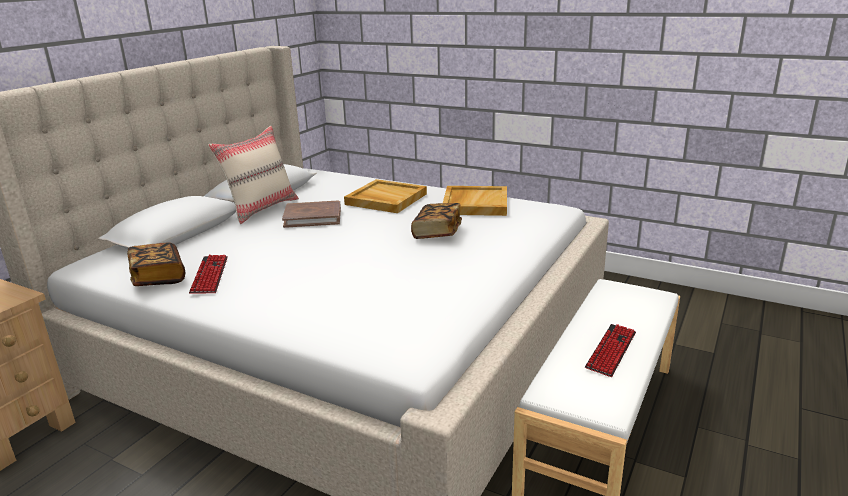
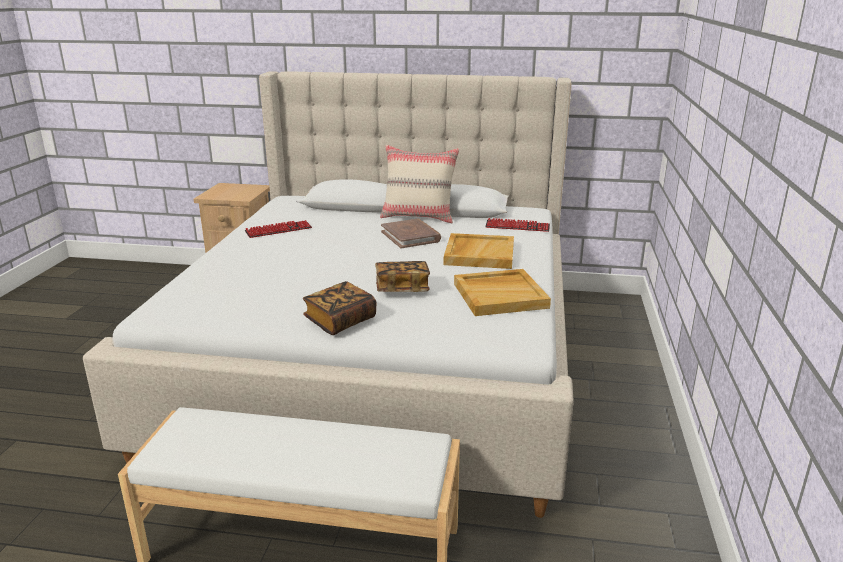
camera: 70 degrees right, 0 degrees up
(158, 277) = (272, 218): book -> book (340, 321)
(611, 351) = (266, 450): keyboard -> keyboard (517, 227)

